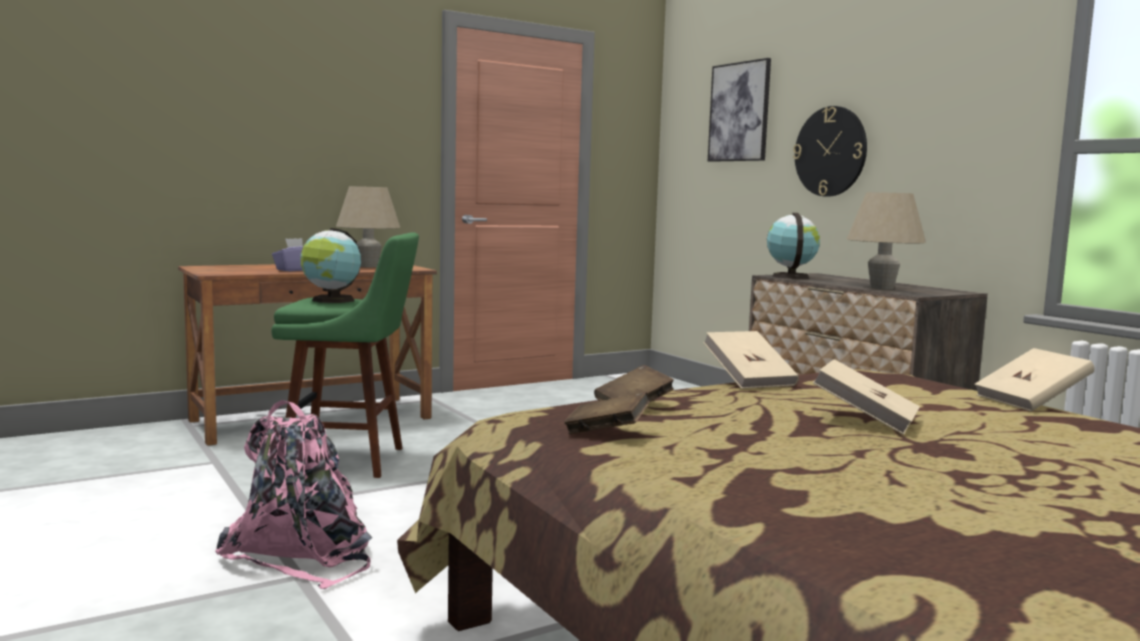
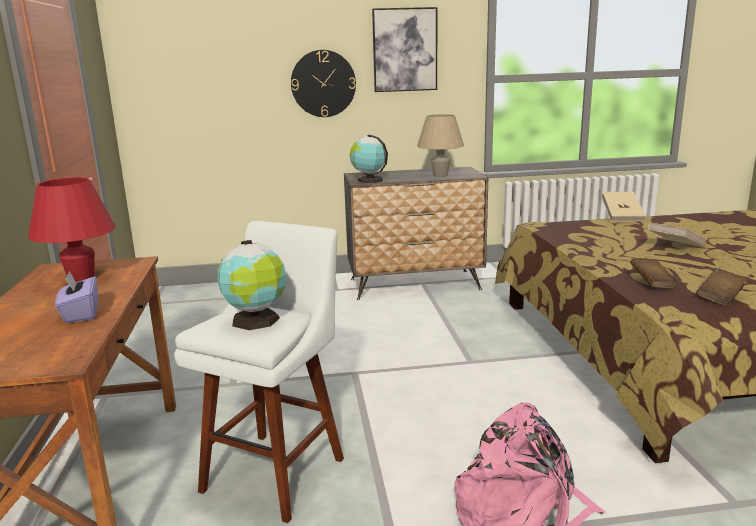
camera: 65 degrees left, 10 degrees up
(350, 460) = (278, 470): green stool -> white stool
(368, 266) = (81, 279): beige table lamp -> red table lamp
(739, 112) = (219, 50): picture -> picture (405, 50)
(749, 380) = (574, 250): beige book -> none

